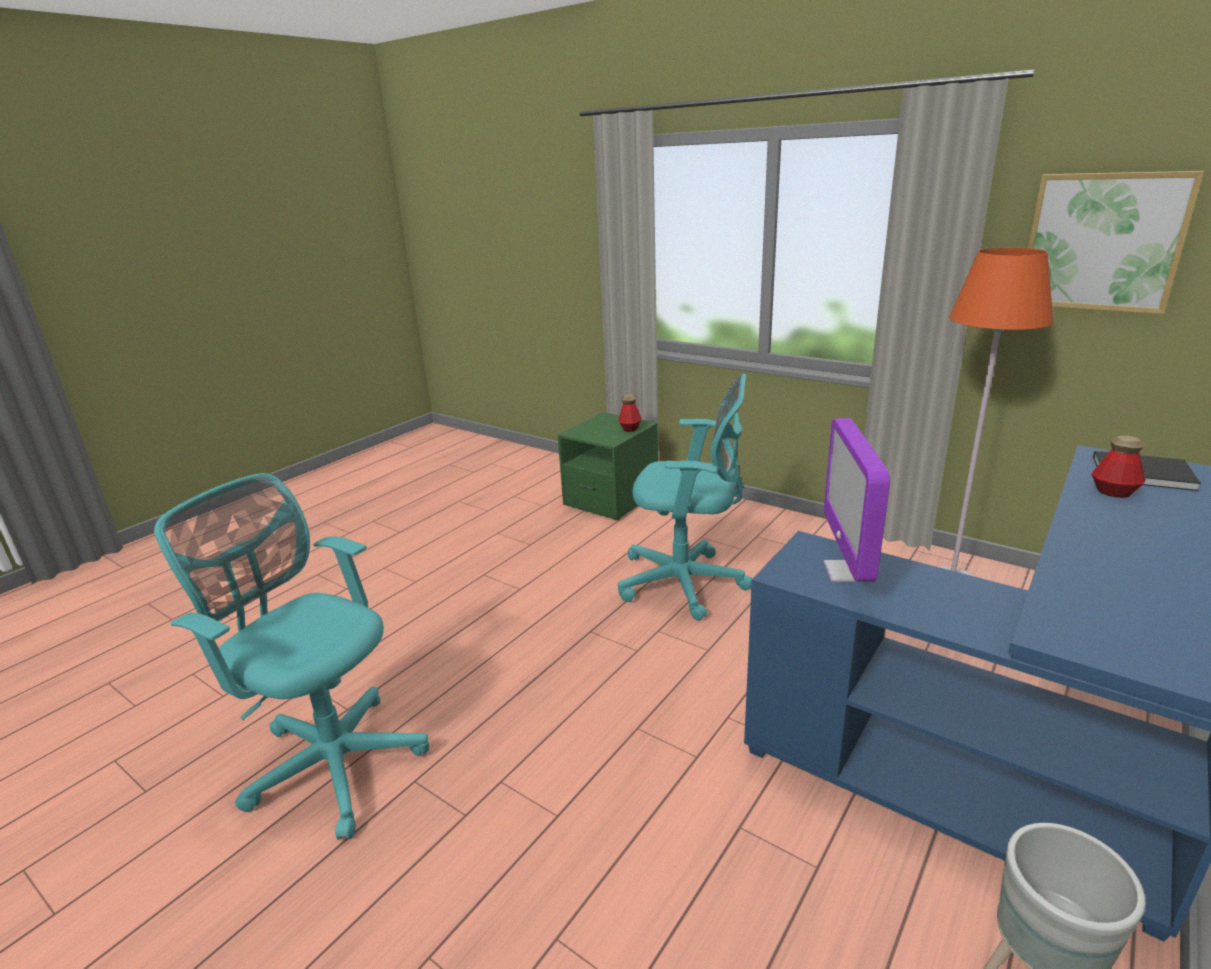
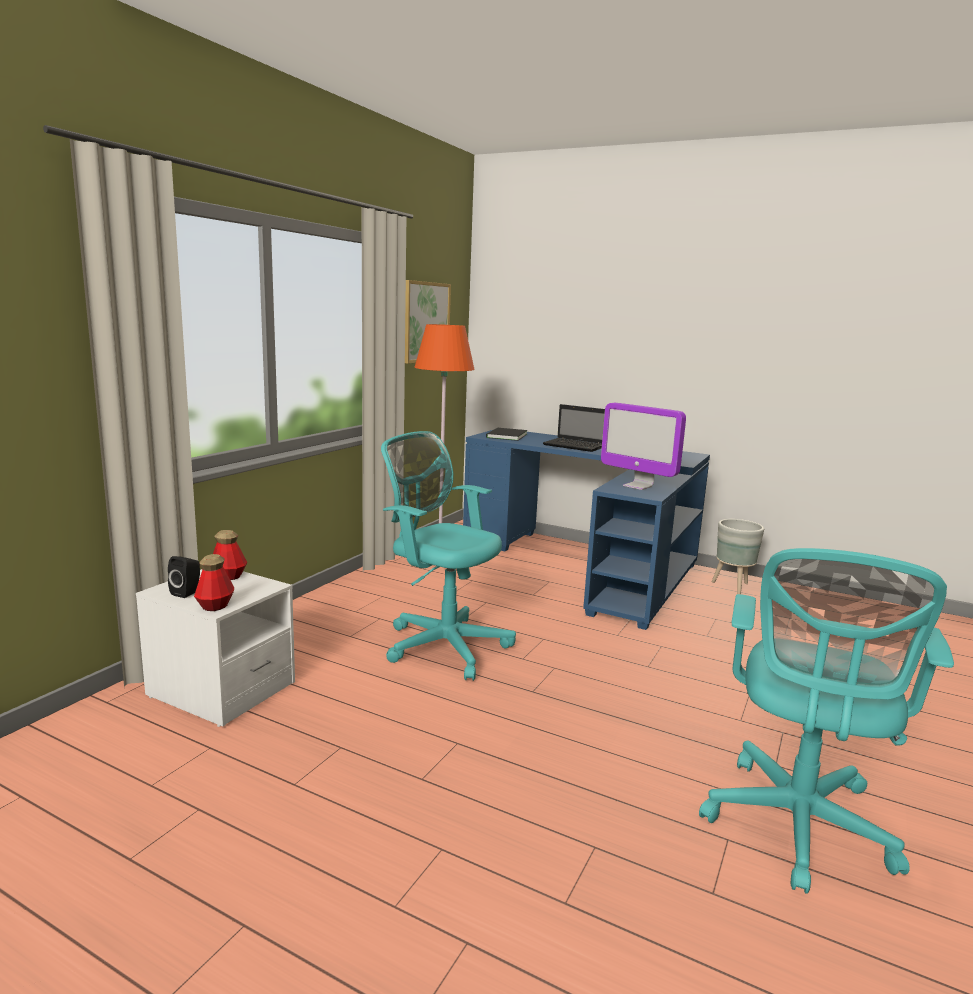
camera: 100 degrees left, 10 degrees down
(600, 422) = (187, 592): none -> black speaker
(611, 499) = (221, 690): green nightstand -> white nightstand
(687, 583) = (442, 644): turquoise office chair -> turquoise office chair turned 60 degrees counterclockwise
(848, 572) = (638, 486): monitor -> monitor turned 45 degrees clockwise
(1113, 492) = (532, 441): bottle -> bottle (215, 606)
(1114, 528) = (575, 446): none -> laptop

